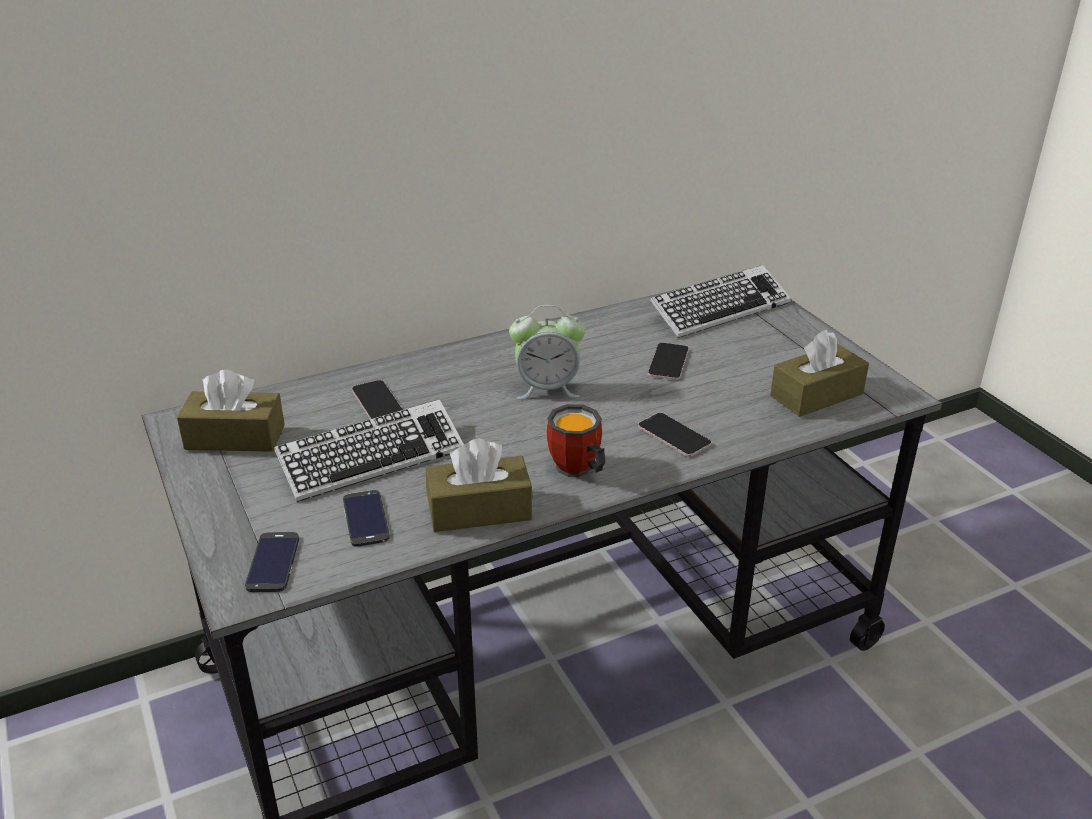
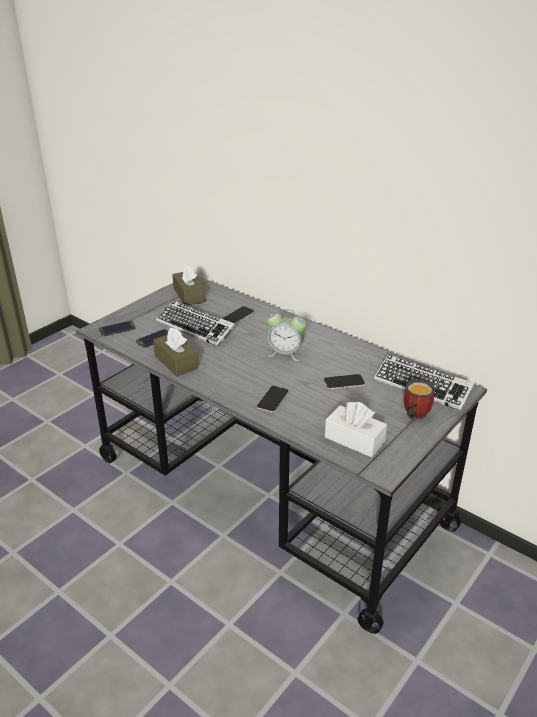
camera: 65 degrees right, 0 degrees up
(547, 388) = (285, 353): alarm clock -> alarm clock turned 45 degrees counterclockwise
(576, 471) = (221, 378): mug -> mug (413, 415)
(816, 395) = (354, 439): brown tissue box -> white tissue box

